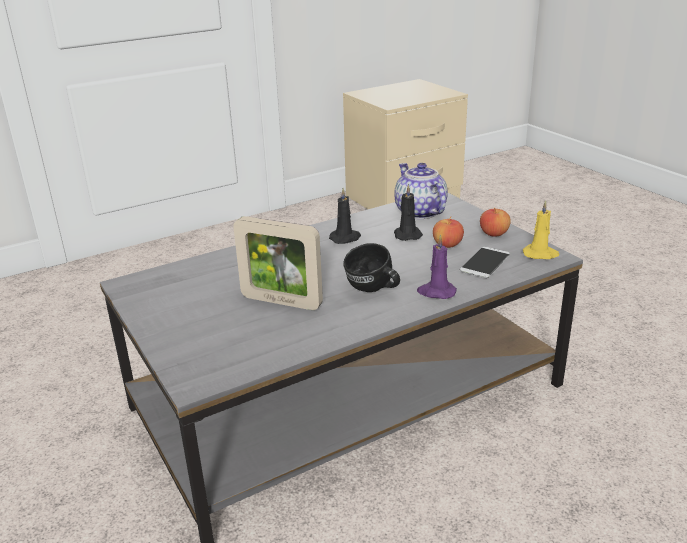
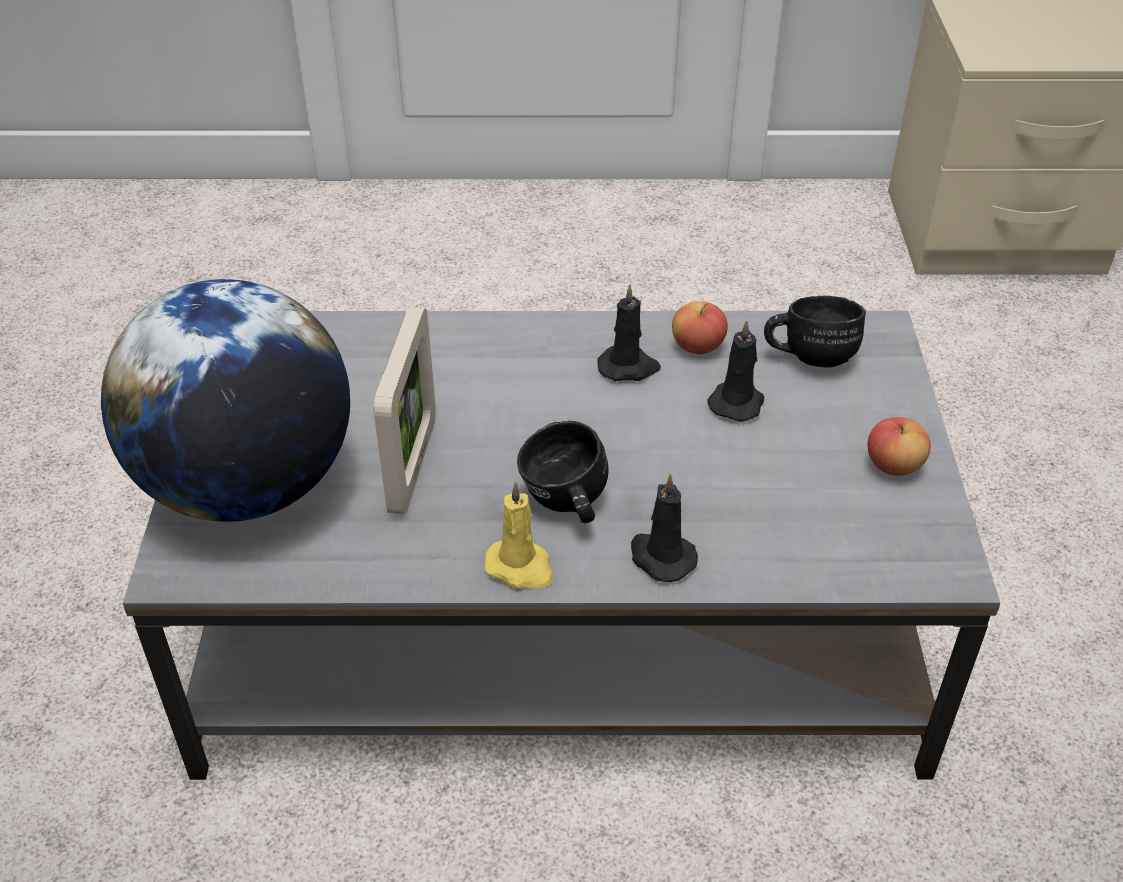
camera: 30 degrees right, 15 degrees up
(199, 338) = (248, 486): none -> globe
(281, 301) = (413, 466): picture frame -> picture frame turned 135 degrees counterclockwise
(418, 212) = (808, 355): teapot -> black mug
(436, 292) = (660, 557): purple candle -> black candle
(447, 245) = (784, 456): apple -> apple (697, 346)
(485, 263) = (807, 529): phone -> none
(540, 254) = (930, 554): yellow candle -> yellow candle (521, 567)

